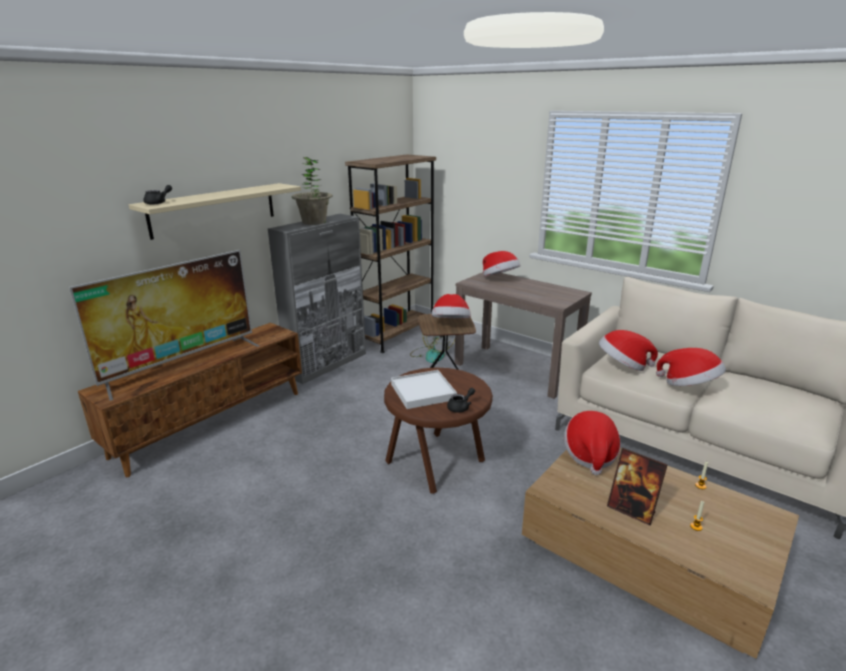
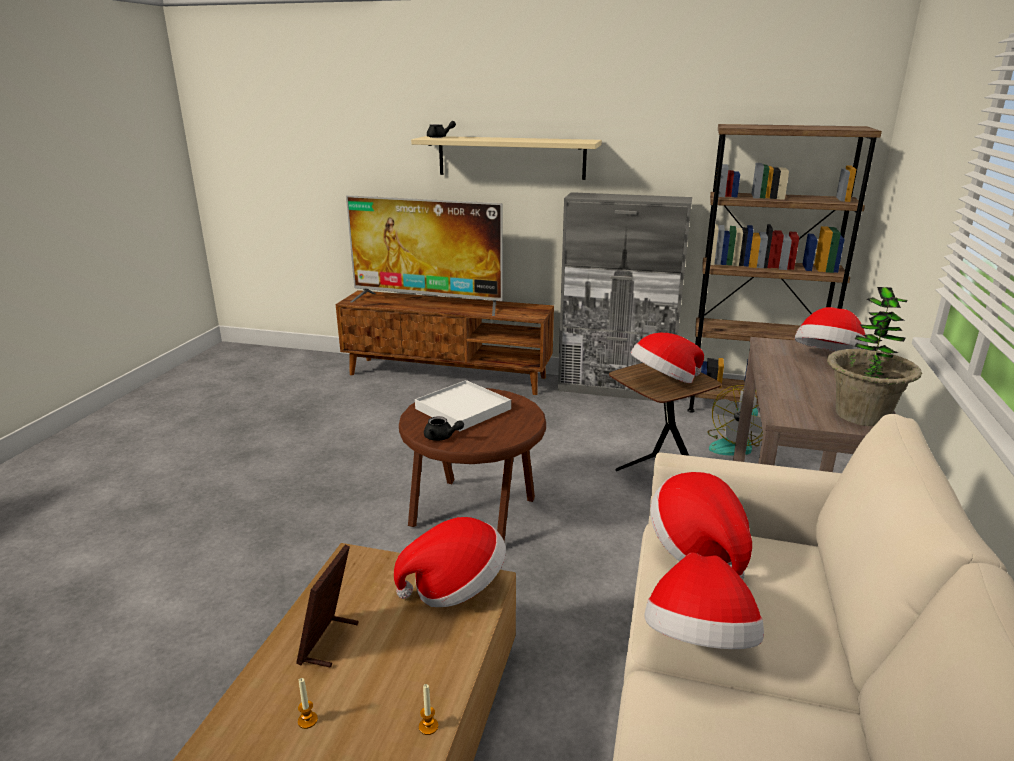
camera: 65 degrees right, 0 degrees up
(314, 222) = (626, 197): potted plant -> potted plant (861, 415)

